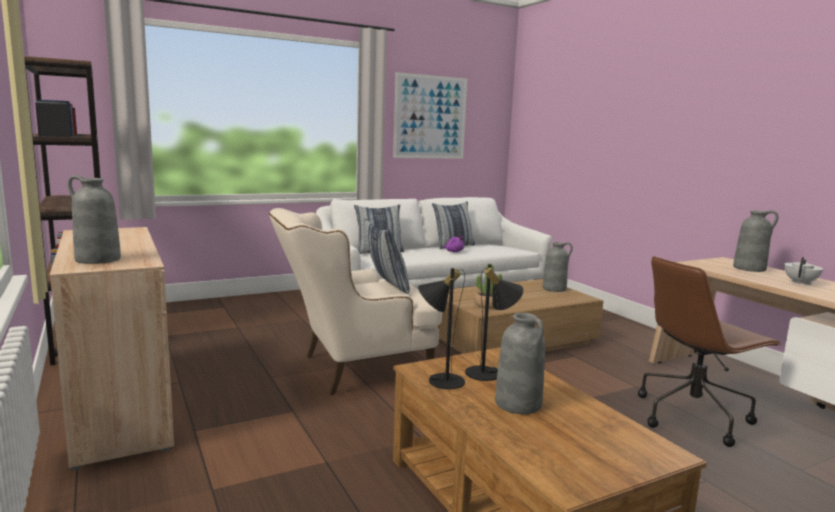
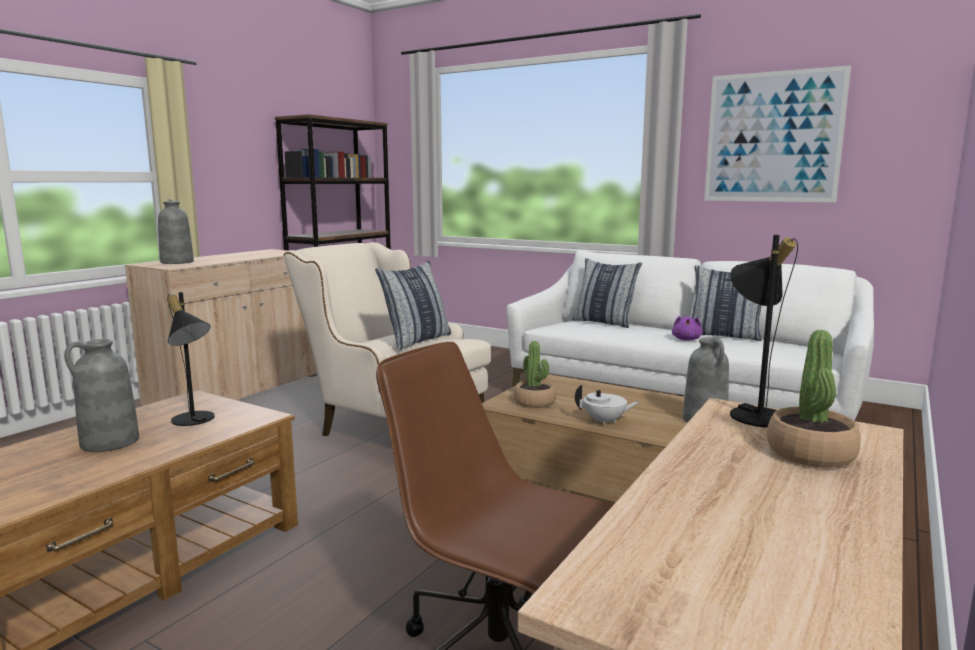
camera: 60 degrees right, 0 degrees up
(440, 379) = (165, 408): black table lamp -> black table lamp (754, 413)
(750, 268) = (811, 453): grey vase -> potted plant
(800, 283) = (754, 506): white teapot -> white teapot (604, 422)

